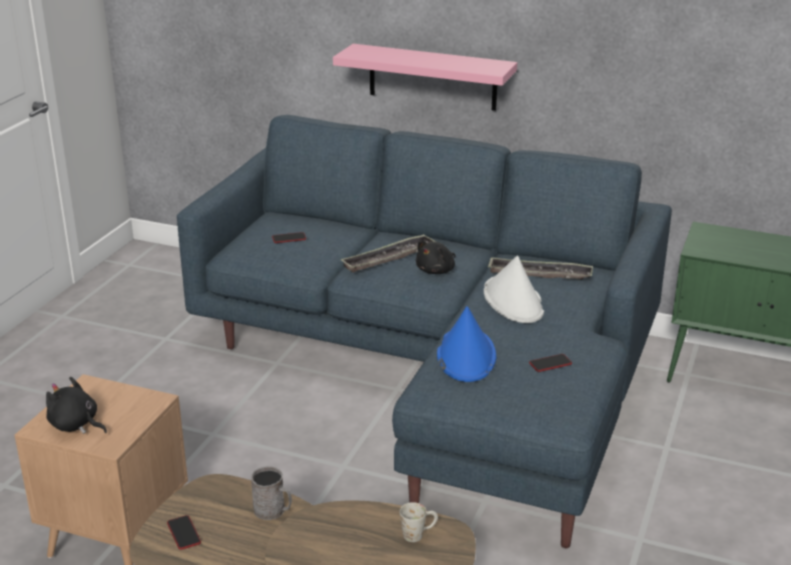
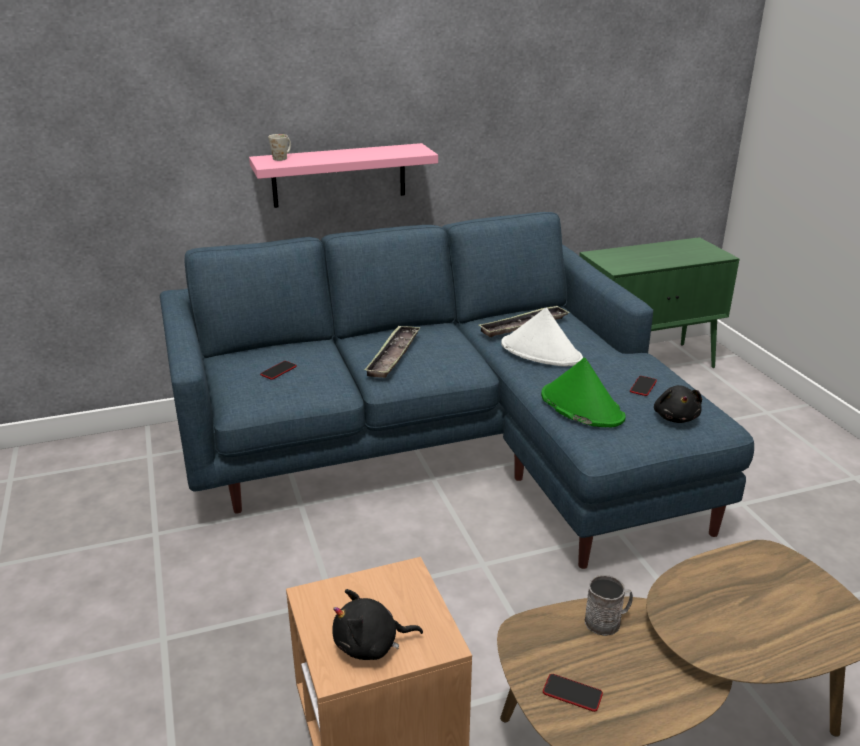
camera: 40 degrees left, 0 degrees up
(419, 534) = (753, 567): white mug -> white mug (282, 158)
(436, 270) = (446, 351): black plush toy -> black plush toy (675, 417)
(466, 356) = (581, 406): blue hat -> green hat

